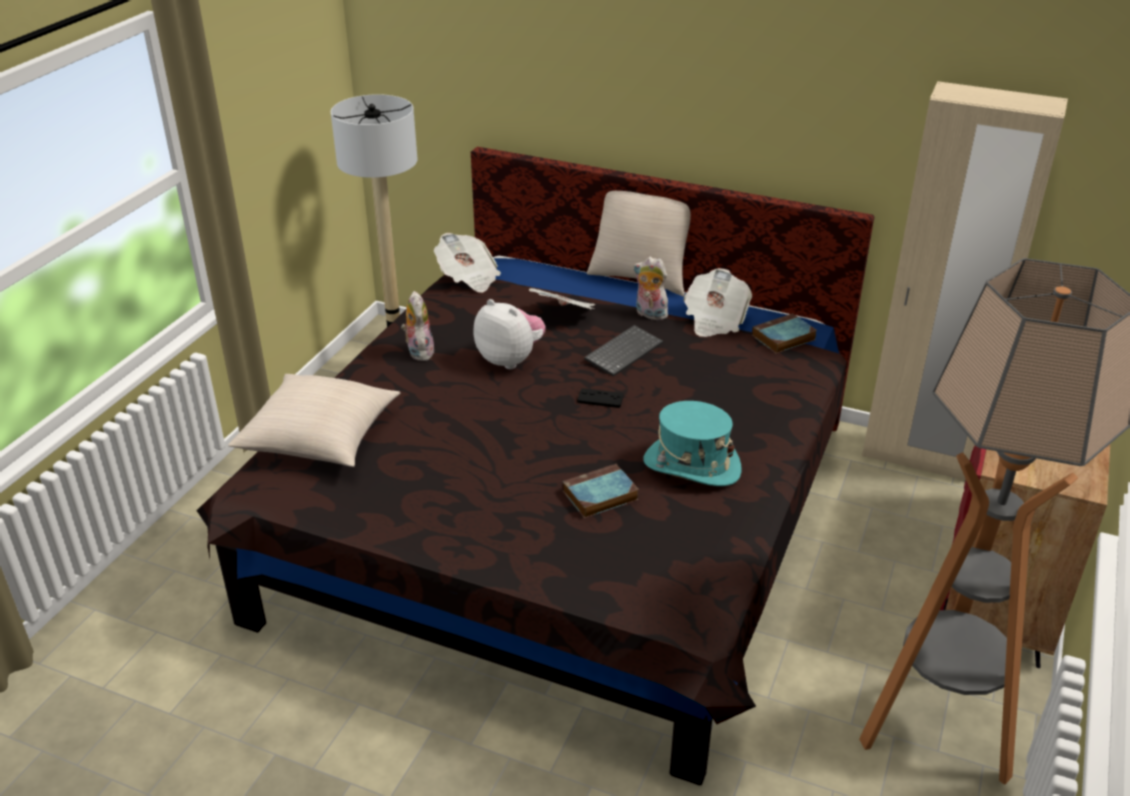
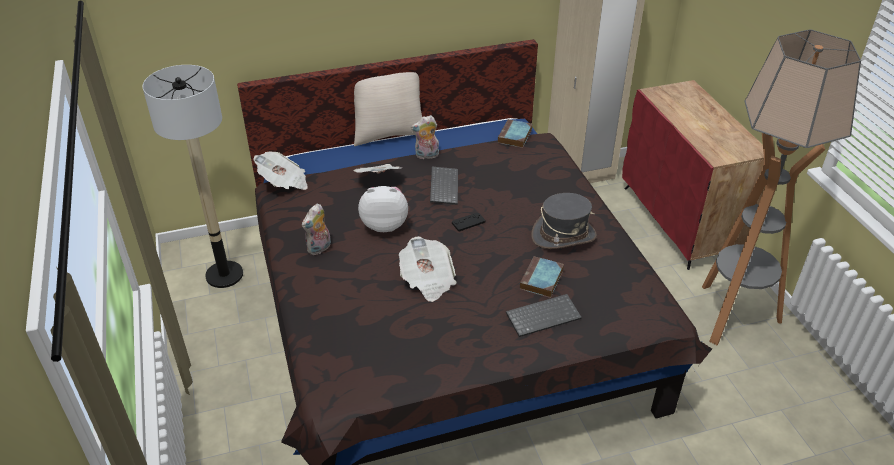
camera: 40 degrees left, 5 degrees up
(320, 437) = (333, 340): beige pillow -> none
(418, 351) = (319, 248): plush toy -> plush toy turned 90 degrees counterclockwise
(550, 531) = (543, 315): none -> keyboard
(691, 466) = (563, 236): turquoise hat -> grey hat
(714, 320) = (467, 142): newspaper -> newspaper (427, 280)

